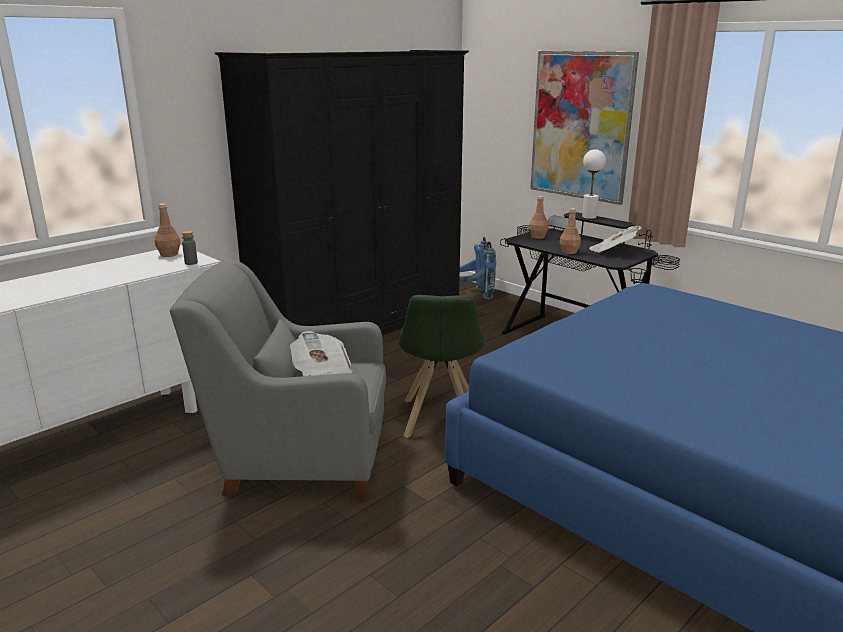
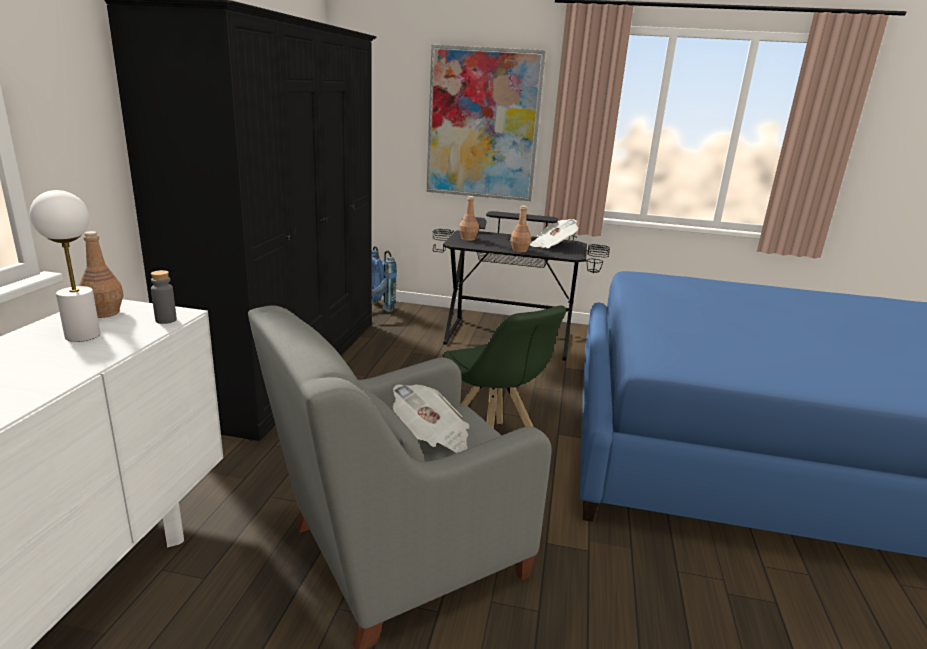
camera: 35 degrees left, 0 degrees up
(589, 217) = (512, 214): white table lamp -> white table lamp (83, 335)

